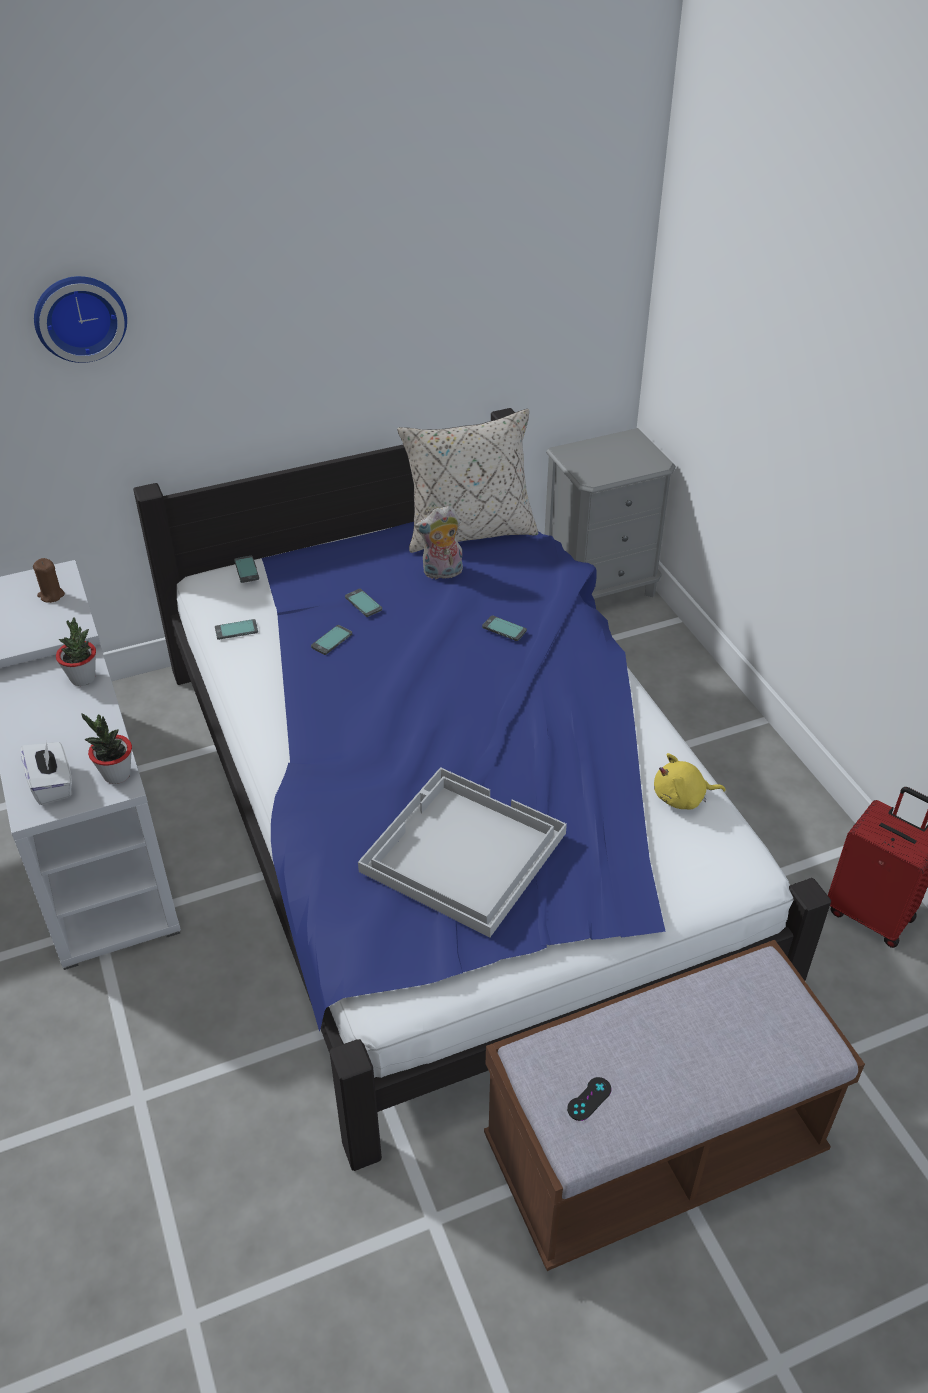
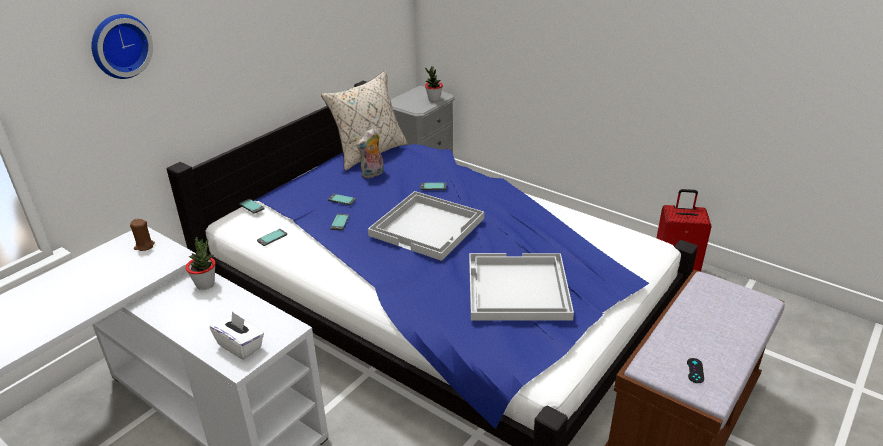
camera: 30 degrees left, 10 degrees down
(116, 774) = (281, 324): potted plant -> potted plant (434, 99)
(435, 697) = (428, 226): none -> white tray
(682, 797) = (593, 228): yellow plush toy -> none

